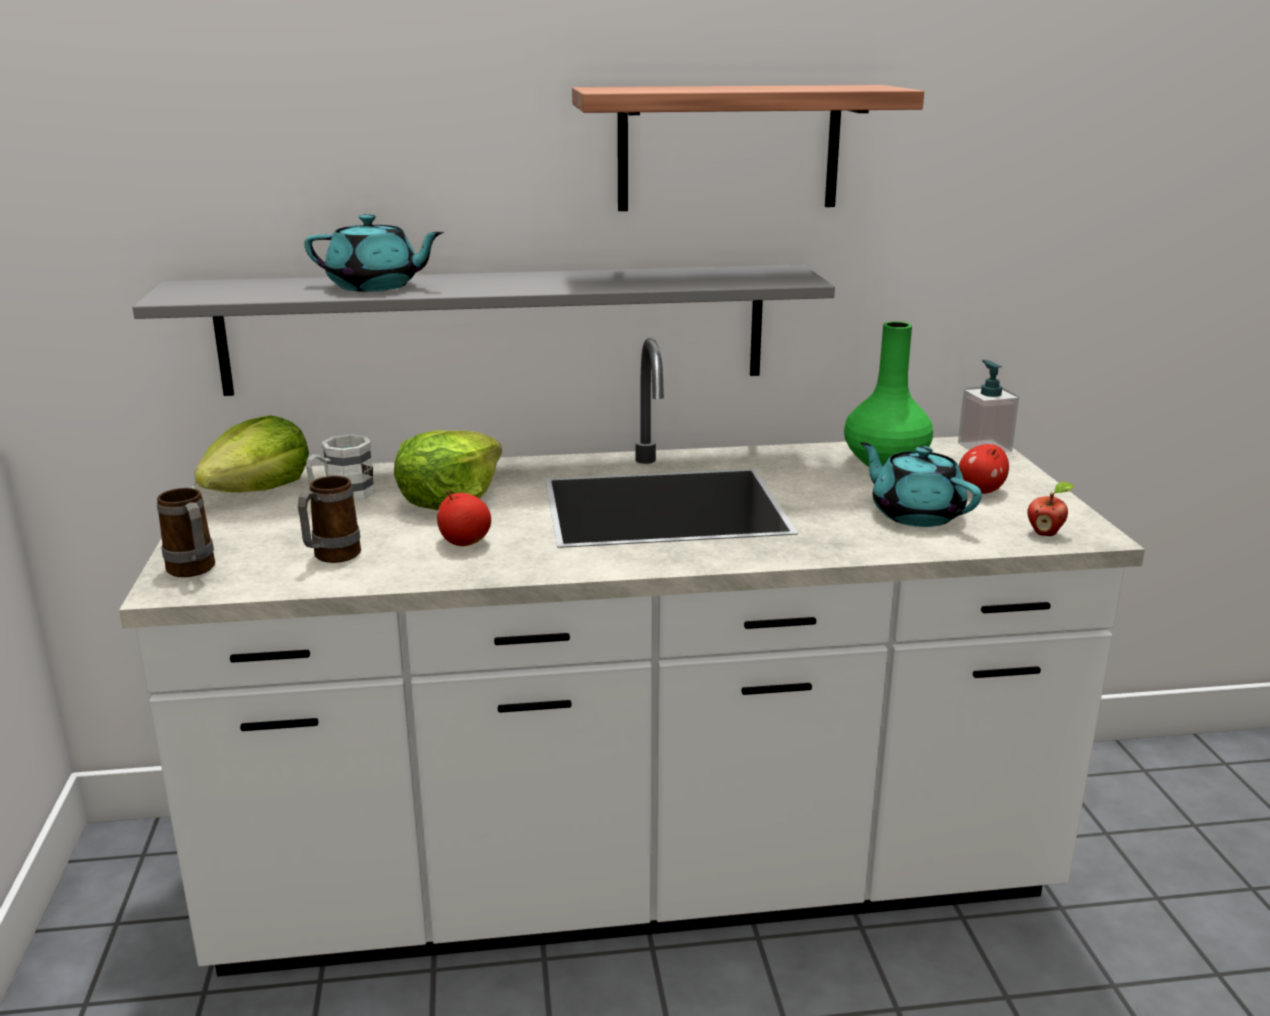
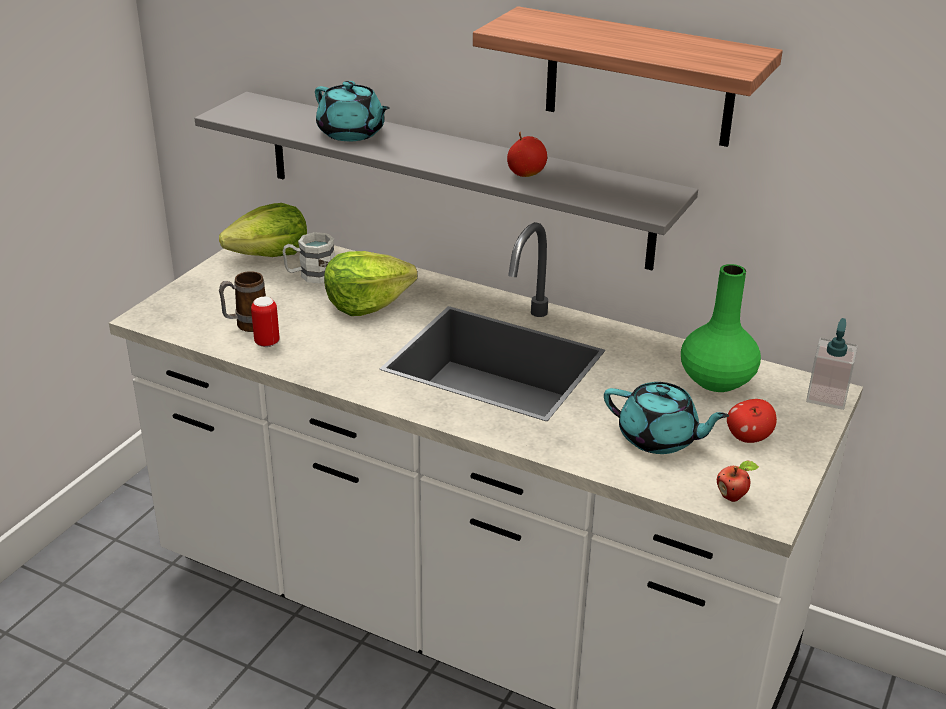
camera: 35 degrees right, 10 degrees up
(194, 571) = (169, 308): mug -> none
(383, 564) = (267, 342): none -> can
(465, 542) = (331, 343): apple -> apple (526, 174)
(915, 514) = (659, 439): turquoise teapot -> turquoise teapot turned 120 degrees clockwise

